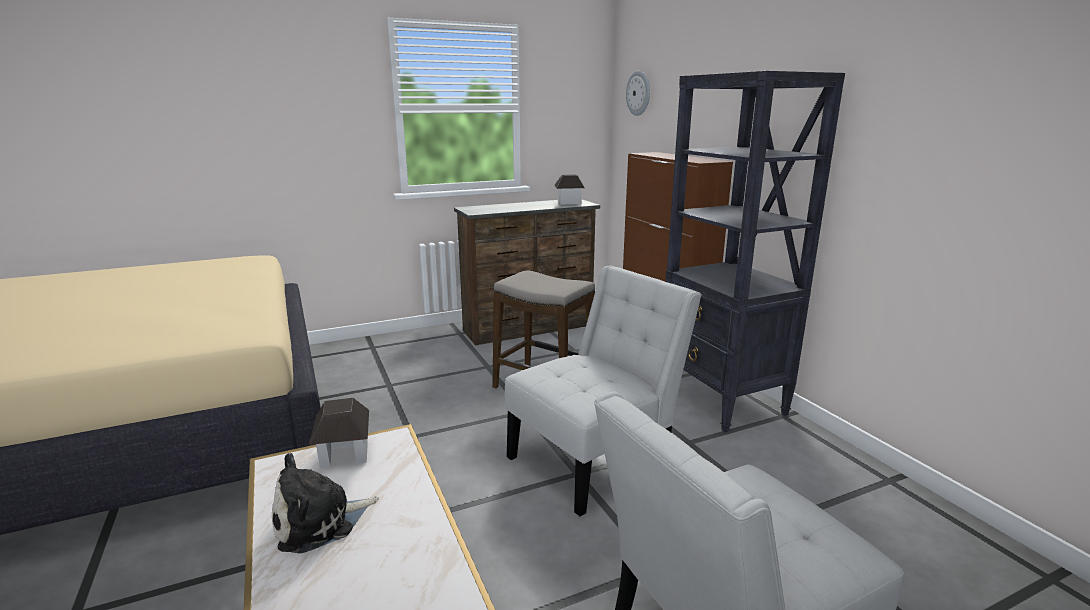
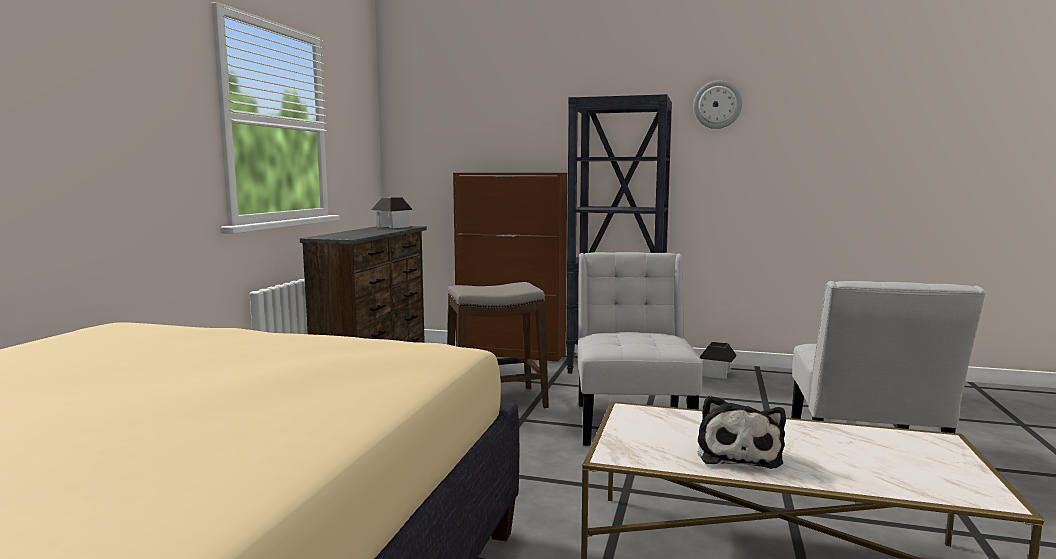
camera: 50 degrees left, 10 degrees down
(344, 454) = (632, 429): toy house -> toy house (716, 374)
(639, 93) = (427, 119): wall clock -> wall clock (717, 104)

